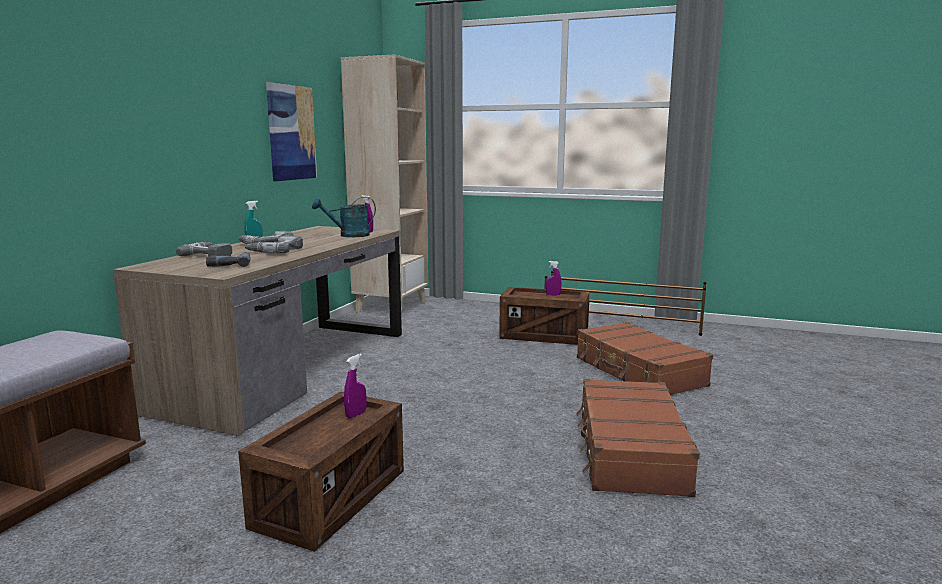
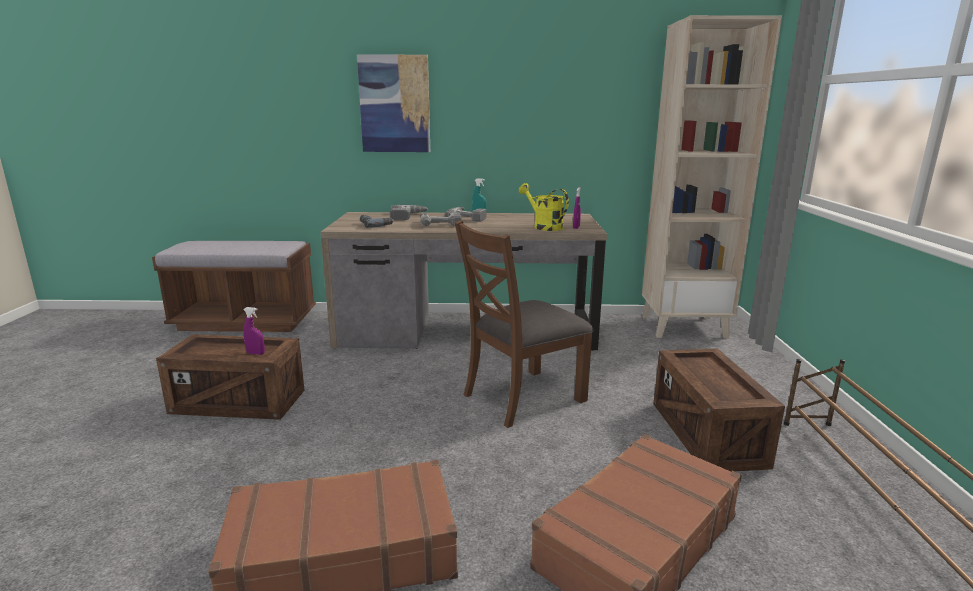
camera: 70 degrees right, 5 degrees up
(291, 133) = (565, 116): picture -> picture (395, 104)
(349, 235) = (544, 226): turquoise watering can -> yellow watering can
(453, 370) = (522, 397): none -> brown chair
(553, 295) = (727, 382): purple spray bottle -> none

